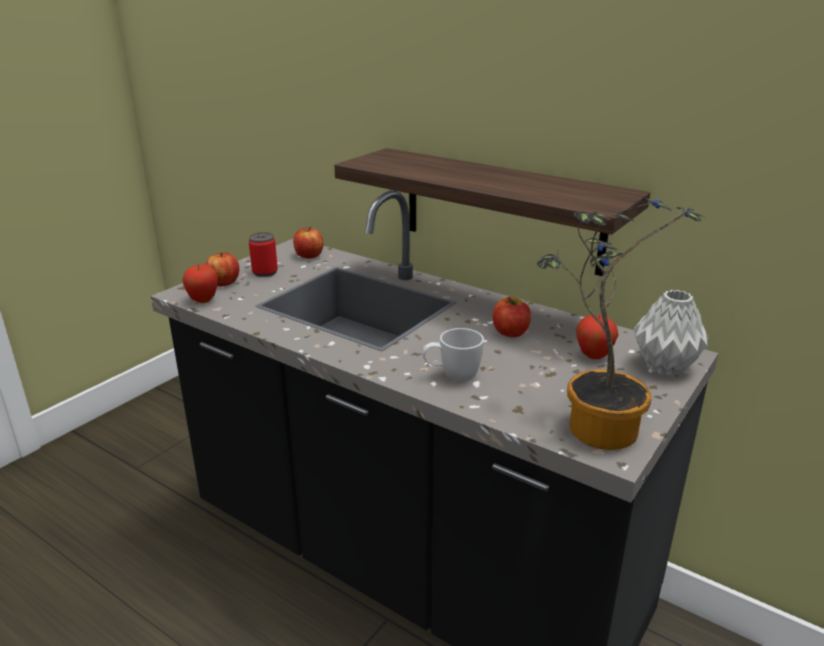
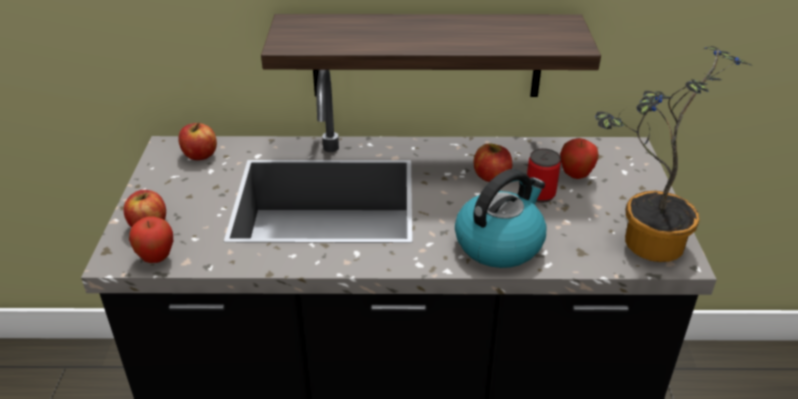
camera: 35 degrees left, 10 degrees up
(265, 272) = (178, 194): can -> can (540, 194)
(452, 376) = (499, 243): white mug -> kettle
(663, 367) = (629, 165): grey vase -> none

